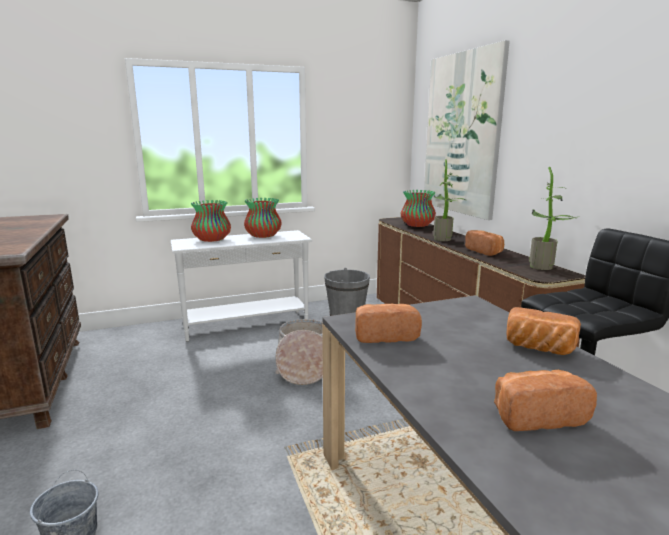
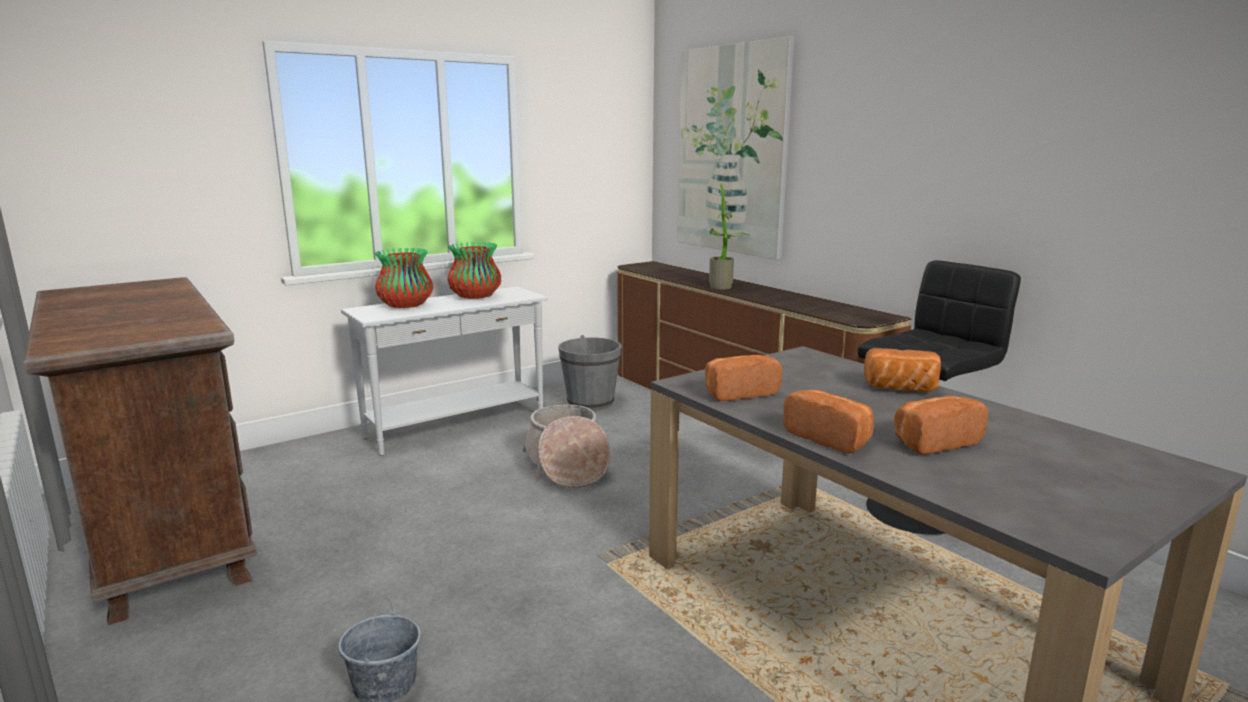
camera: 15 degrees left, 0 degrees up
(417, 225) = (675, 272): vase -> none
(485, 251) = (782, 298): bread -> bread (830, 438)
(545, 267) = (860, 311): potted plant -> none

